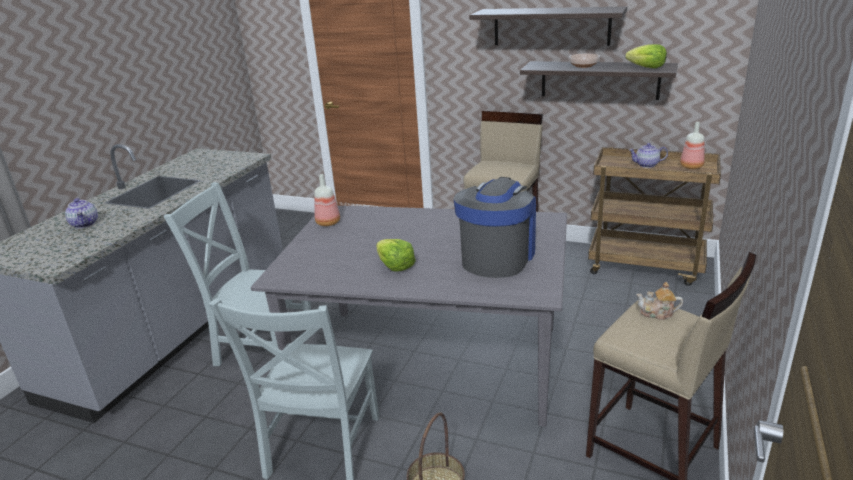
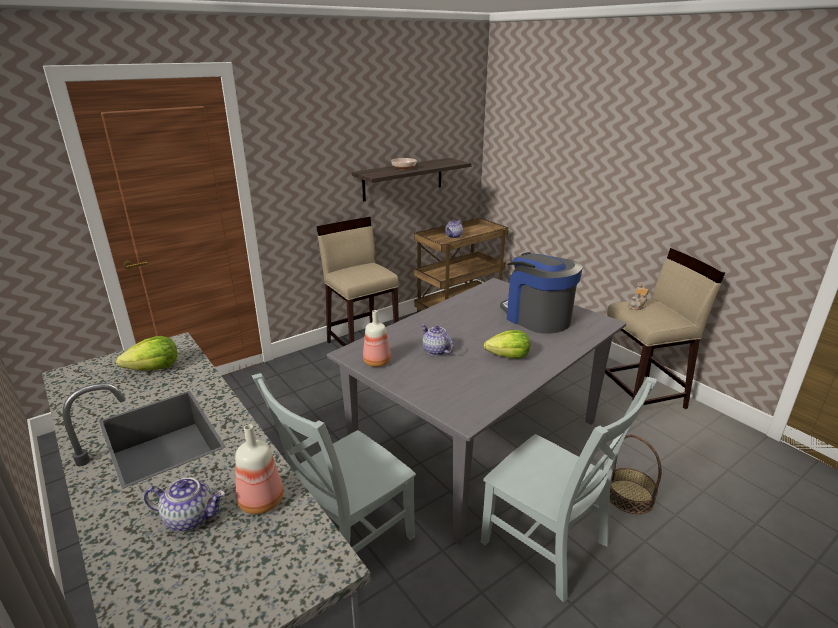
camera: 60 degrees left, 0 degrees up
(370, 236) = (436, 351): none -> teapot
(551, 26) = (366, 138): shelf -> none
(647, 68) = (446, 163): lettuce -> lettuce (154, 368)
(691, 167) = (476, 230): bottle -> bottle (262, 502)

